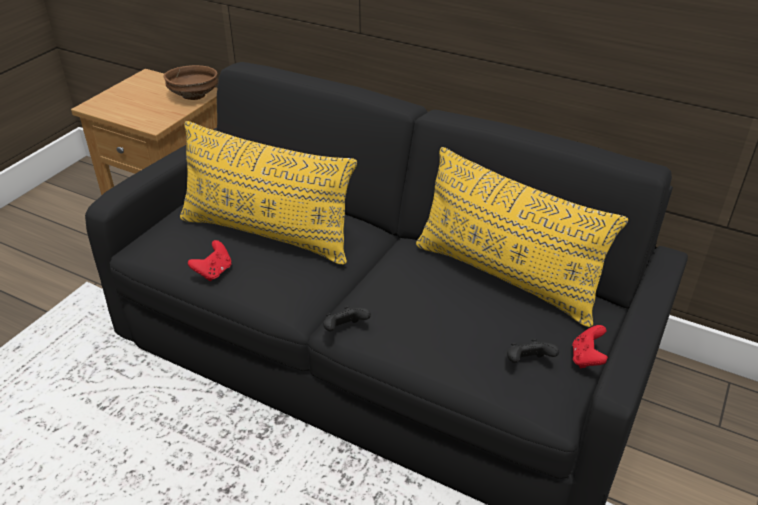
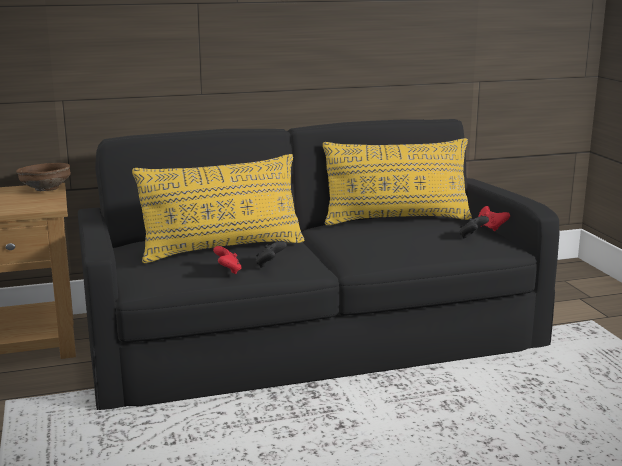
camera: 45 degrees left, 20 degrees down
(344, 330) = (360, 261): black game controller -> black game controller (270, 265)

